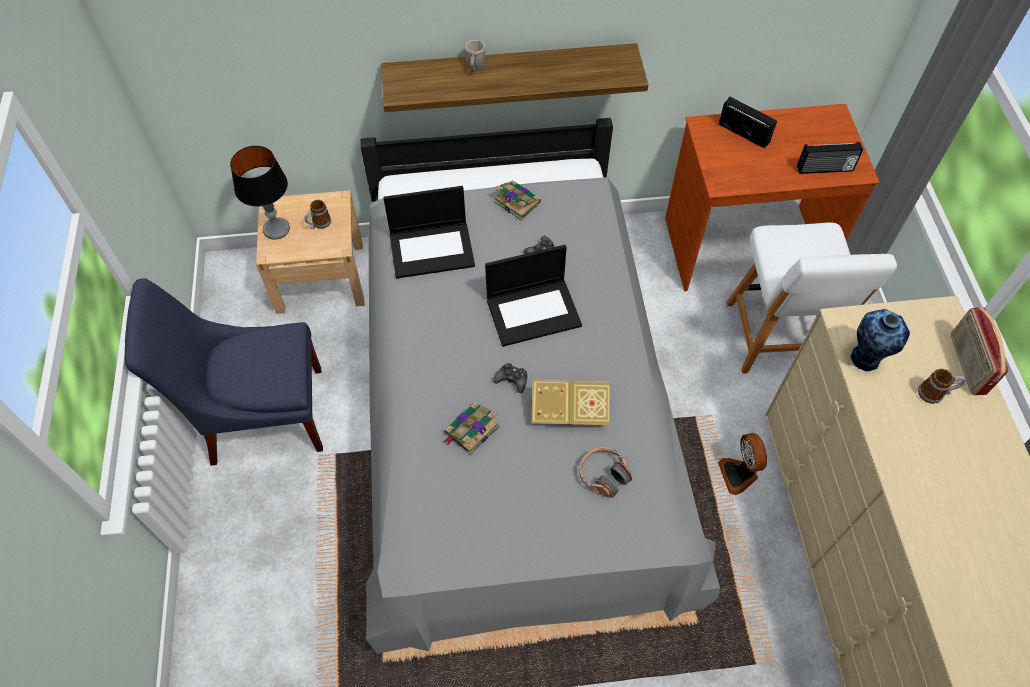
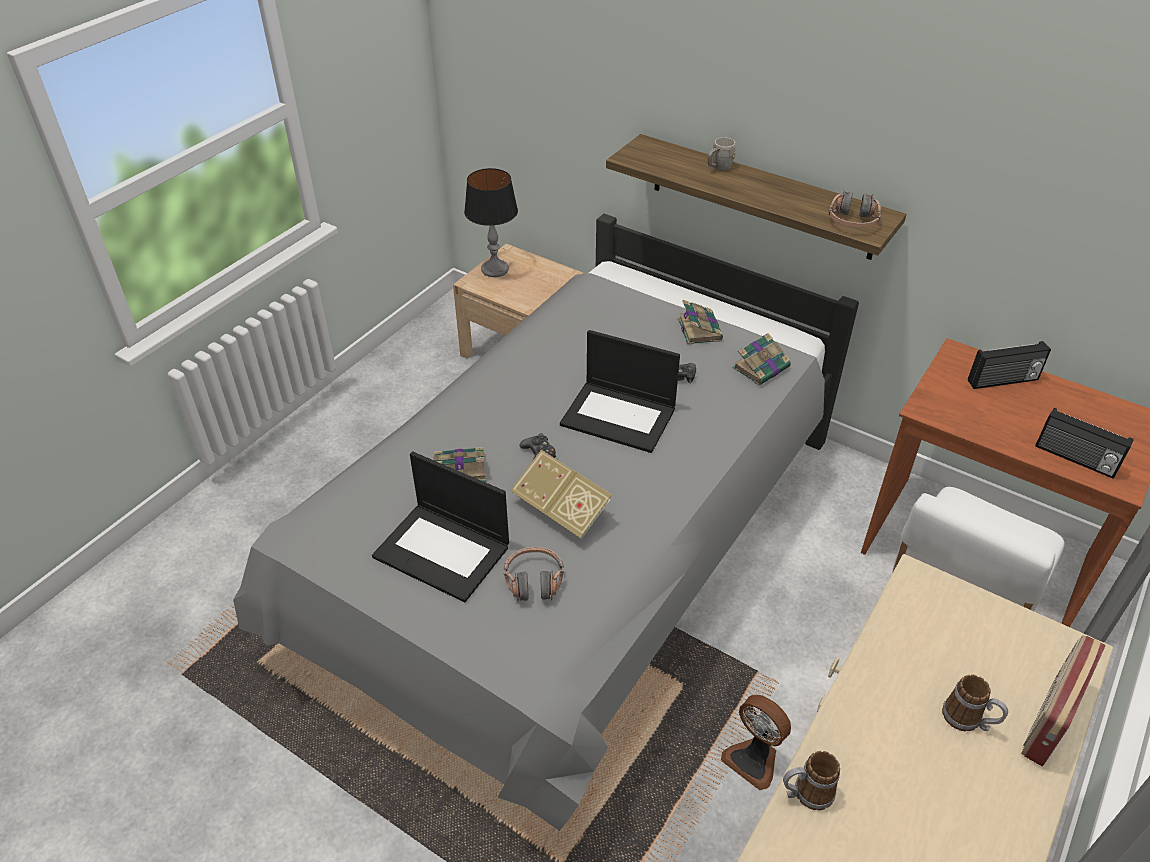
camera: 40 degrees right, 15 degrees down
(260, 414) = (371, 417): blue chair -> none
(319, 224) = (531, 282): mug -> mug (806, 794)
(432, 249) = (583, 324): laptop -> laptop (443, 551)
(585, 208) = (762, 367): none -> book
(611, 70) = (852, 221): none -> headphones
(739, 474) = (753, 759): fan -> fan turned 75 degrees counterclockwise
(744, 133) = (1003, 381): radio -> radio turned 90 degrees clockwise
(864, 360) = (907, 630): vase -> none

